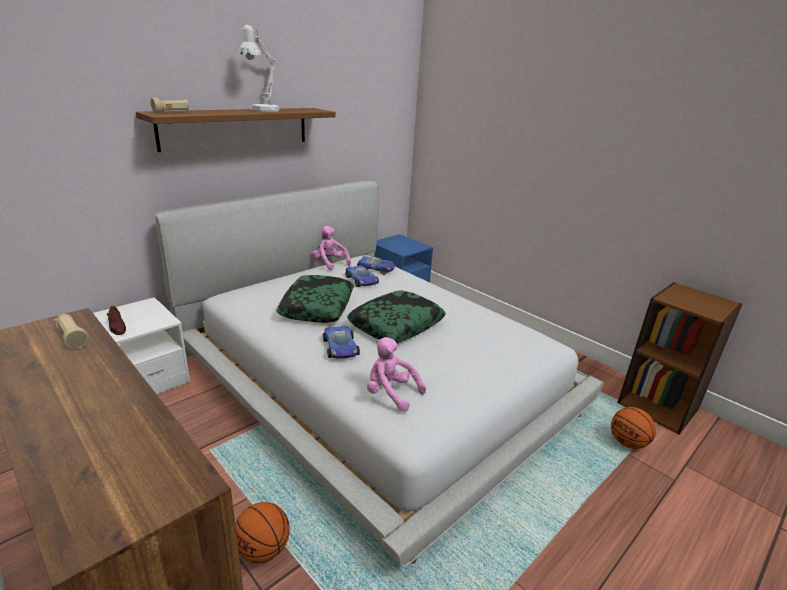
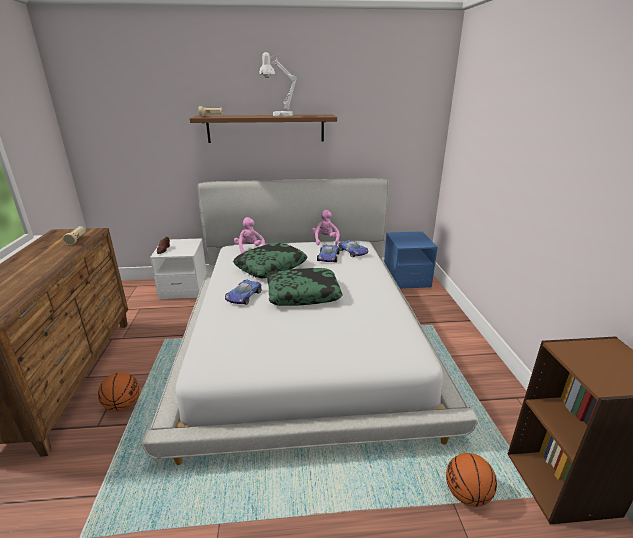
camera: 40 degrees right, 0 degrees up
(390, 394) = (227, 336): pink plush toy -> pink plush toy (250, 250)

